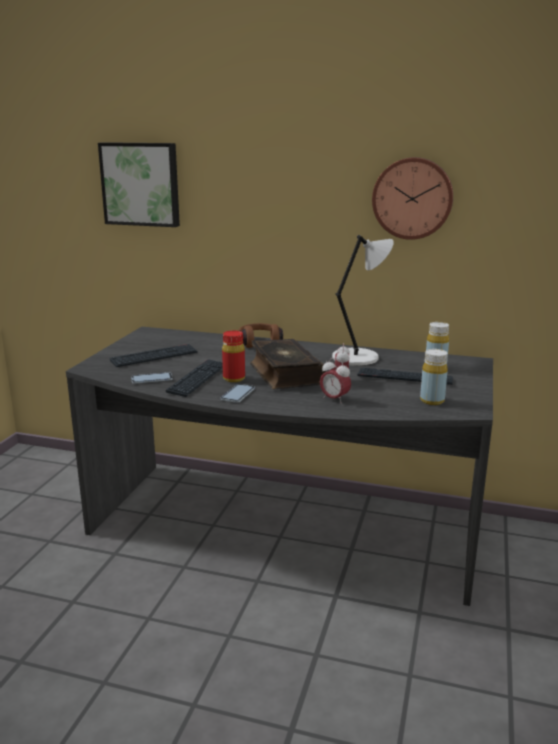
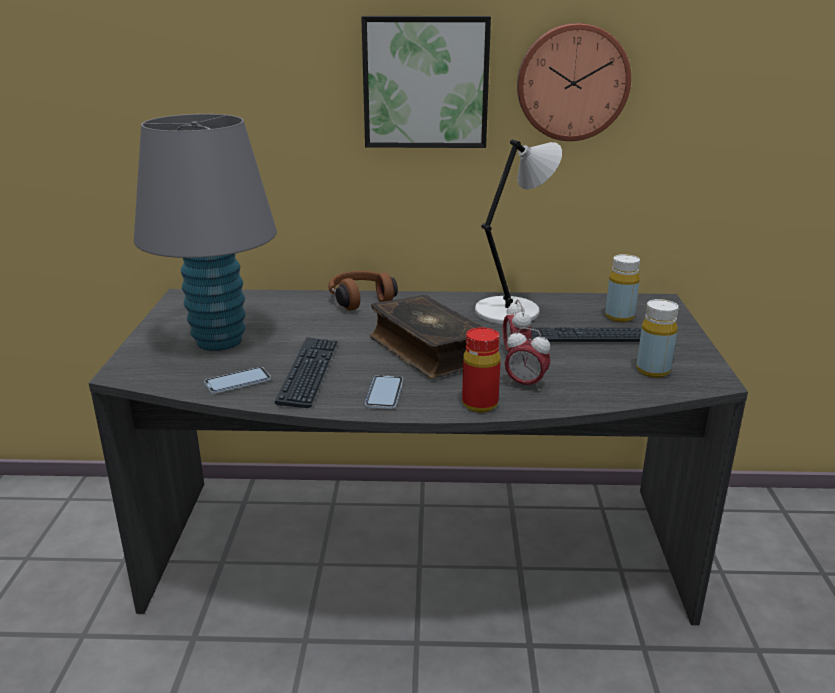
camera: 15 degrees left, 5 degrees up
(141, 184) = (153, 72): picture -> picture (426, 82)
(154, 357) = (219, 341): keyboard -> grey table lamp
(234, 378) = (361, 366): red bottle -> red bottle (480, 404)

